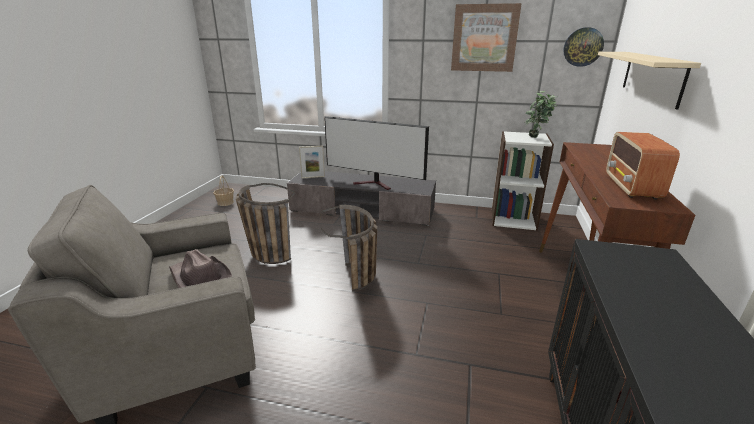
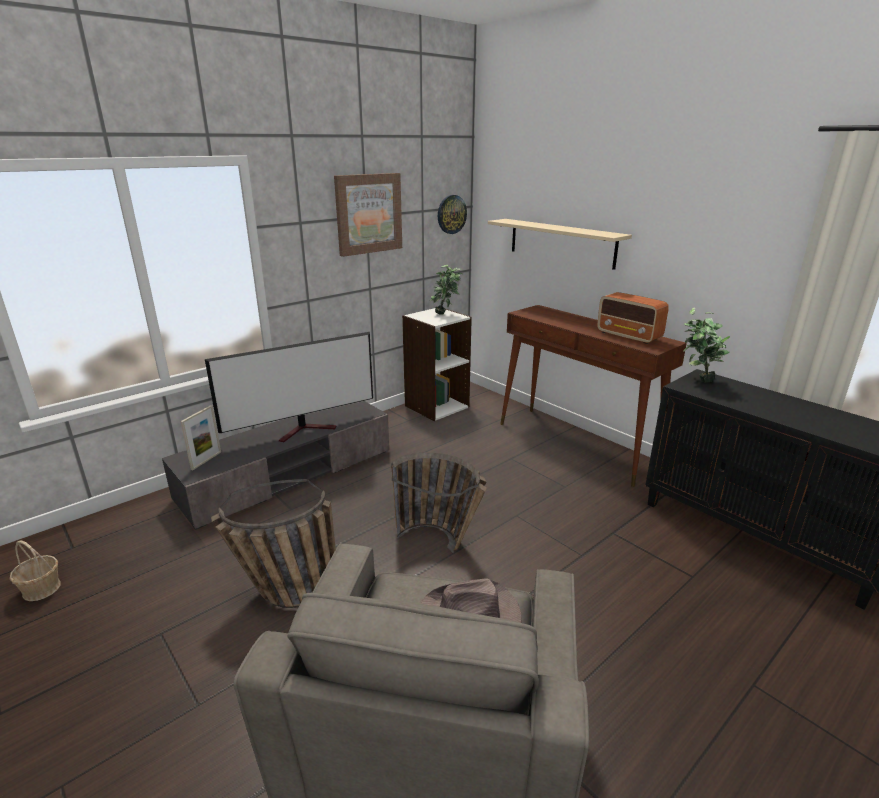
camera: 55 degrees left, 0 degrees up
(635, 254) = (696, 380): none -> potted plant

